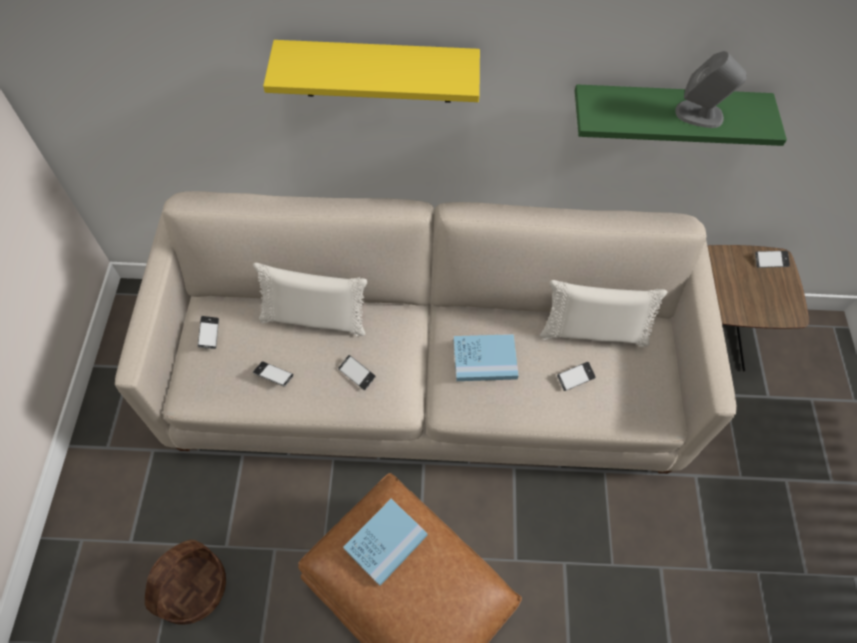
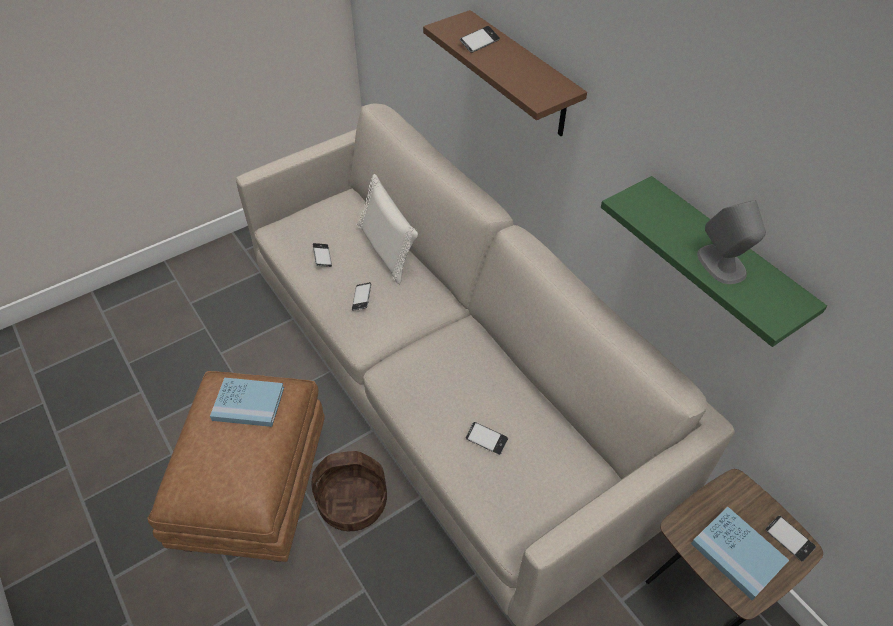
camera: 55 degrees right, 10 degrees down
(192, 588) = (180, 354): basket -> basket (352, 503)
(209, 334) = (327, 209): phone -> phone (479, 42)
(378, 71) = (522, 76): yellow shelf -> brown shelf
(484, 359) = (445, 366): blue book -> blue book (737, 553)
(593, 331) = (548, 430): white pillow -> none

